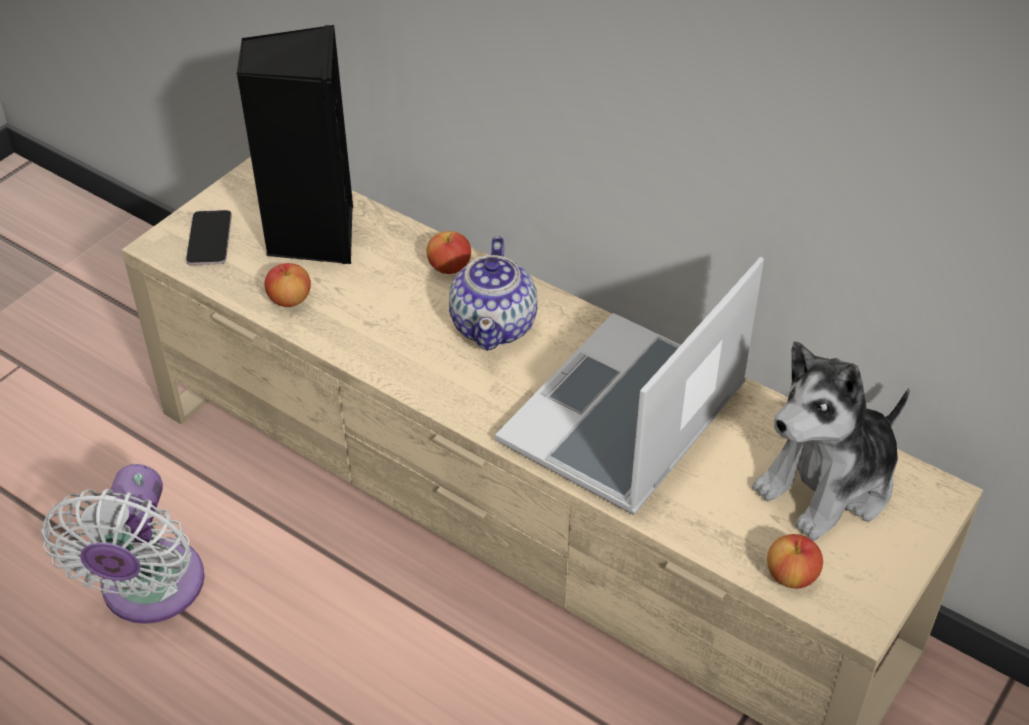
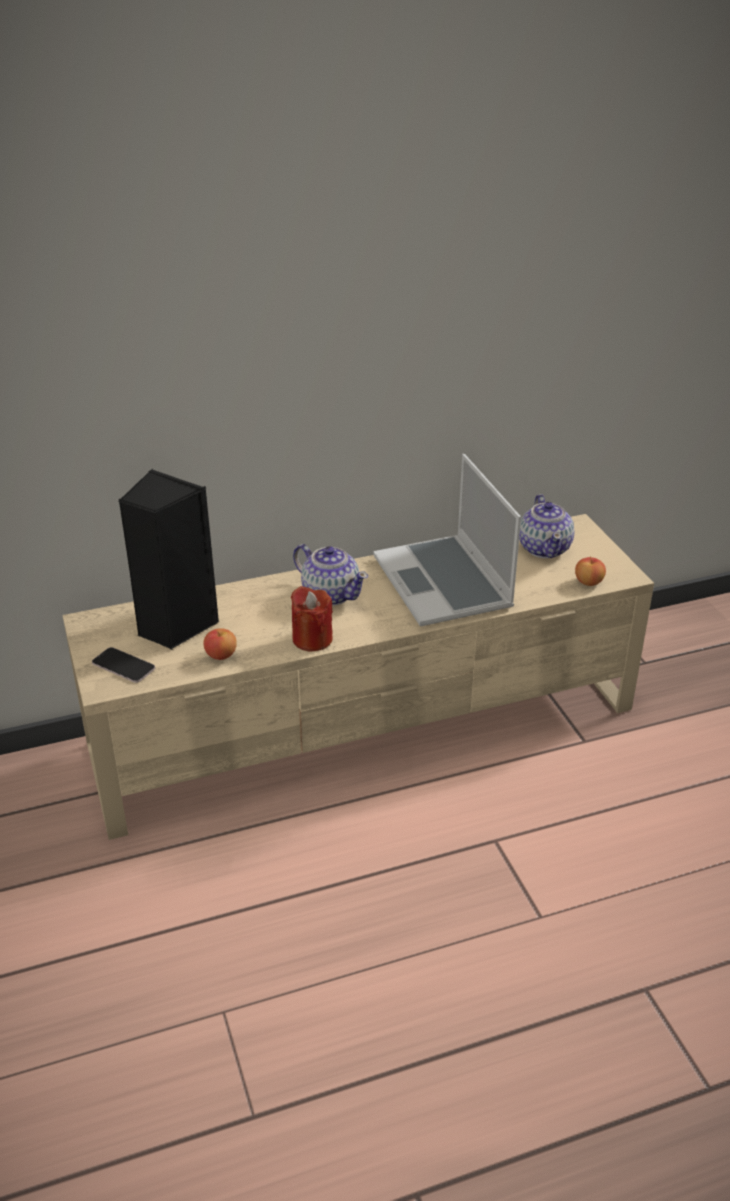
camera: 55 degrees left, 10 degrees down
(149, 591) = (256, 907): white fan -> none
(386, 357) = (312, 639): none -> red candle
(449, 267) = (265, 590): apple -> none
(828, 484) = (545, 548): plush toy -> teapot

